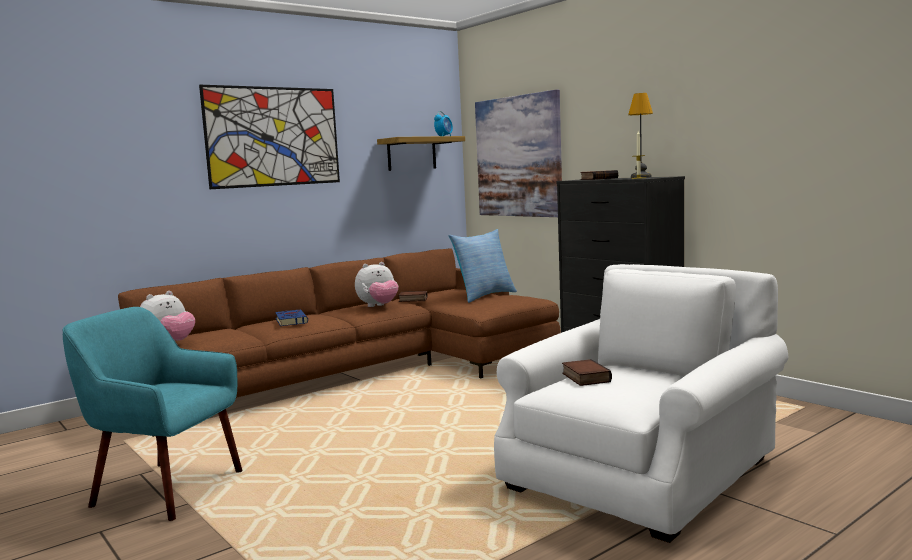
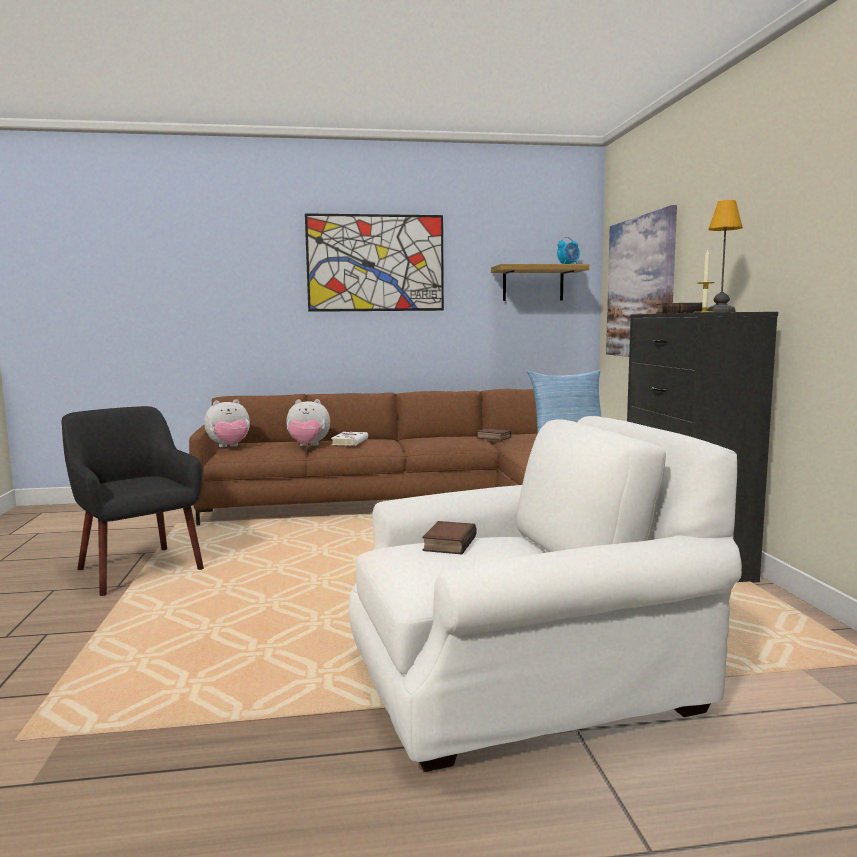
camera: 30 degrees right, 0 degrees up
(166, 489) = (138, 569): turquoise armchair -> black armchair
(291, 321) = (350, 441): blue book -> white book
(378, 306) = (446, 439): plush toy -> plush toy (308, 446)

